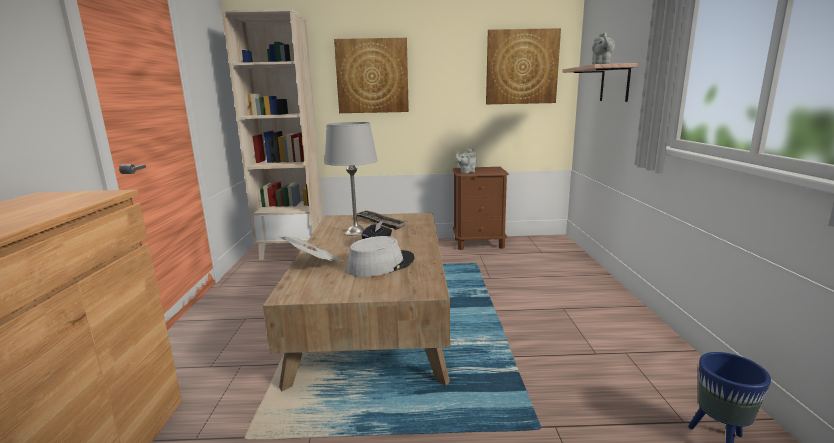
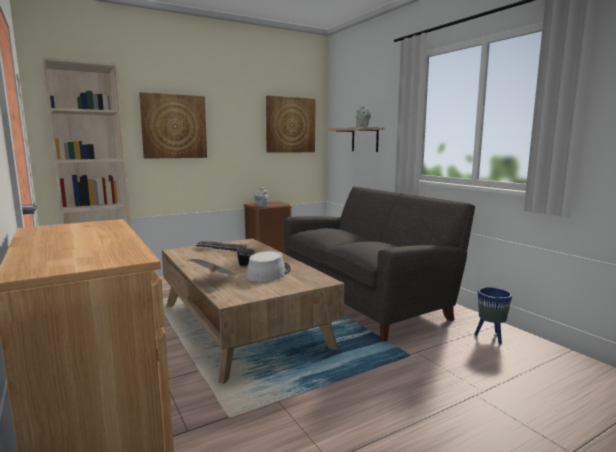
camera: 30 degrees left, 5 degrees down
(356, 232) = (213, 257): grey table lamp -> none
(555, 317) = (365, 300): none -> grey sofa

